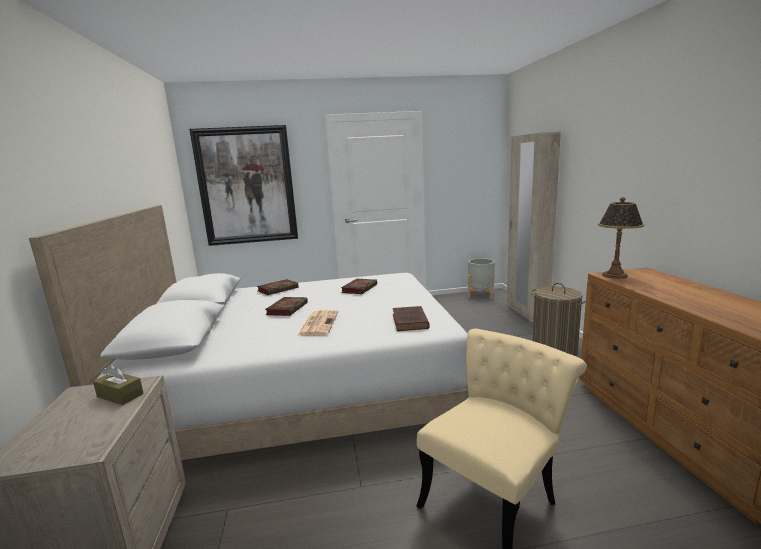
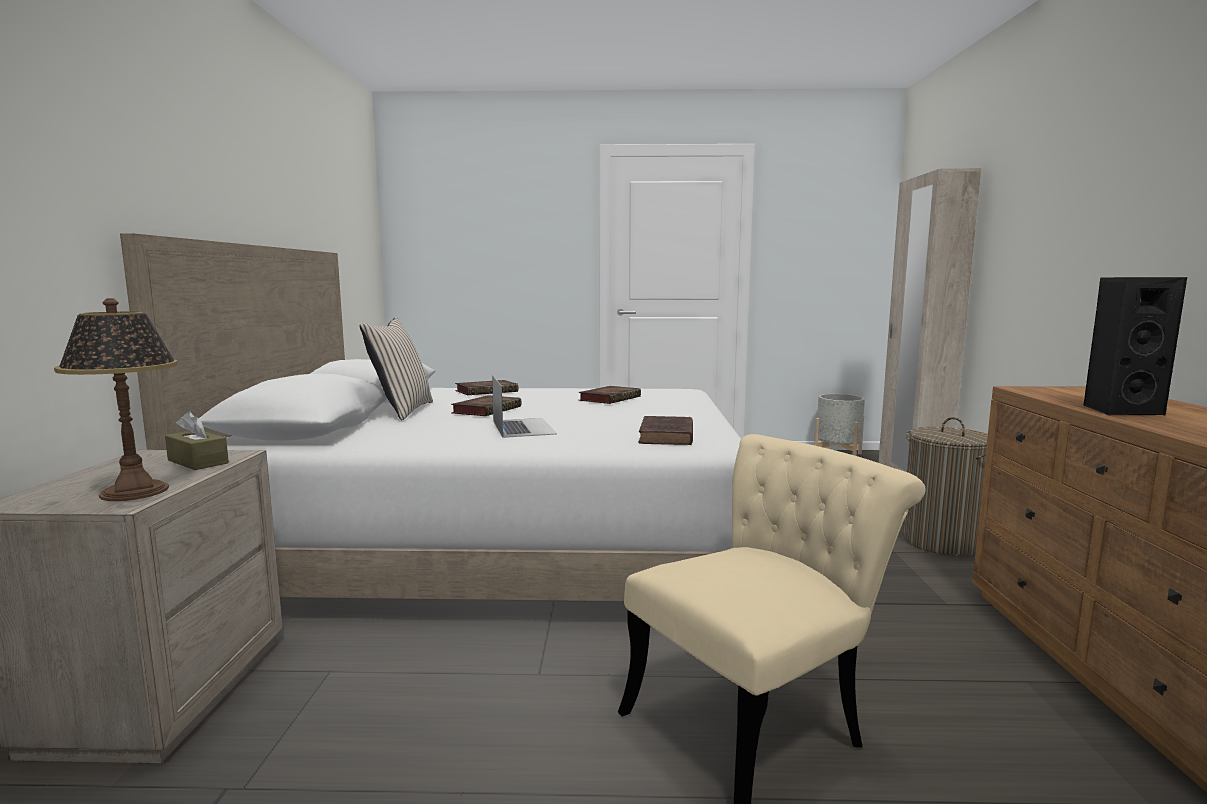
camera: 10 degrees right, 5 degrees down
(230, 316) = (401, 411): none -> beige pillow
(247, 186) = (472, 248): picture -> none
(318, 323) = (523, 427): newspaper -> laptop
(615, 275) = (1042, 390): table lamp -> table lamp (135, 492)
(663, 292) = (1119, 410): none -> black speaker

